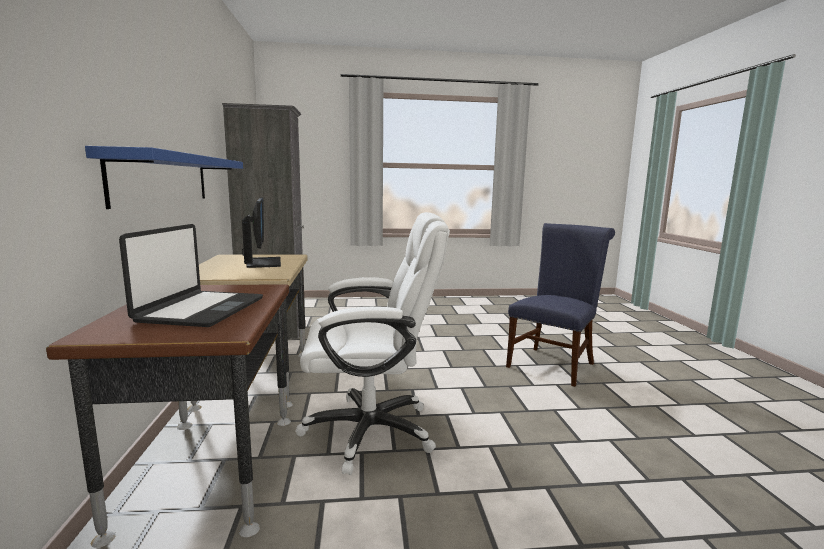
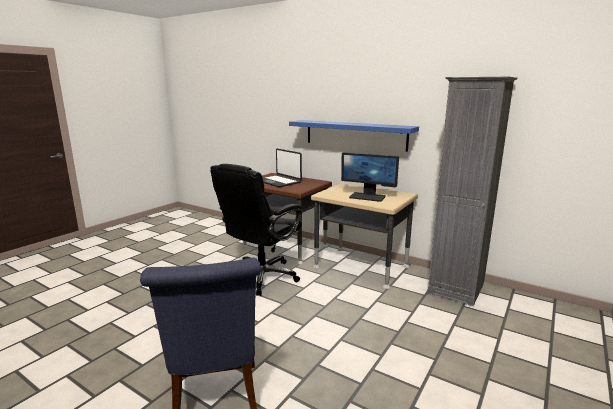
camera: 130 degrees right, 5 degrees up
(369, 431) = (262, 277): white office chair -> black office chair

